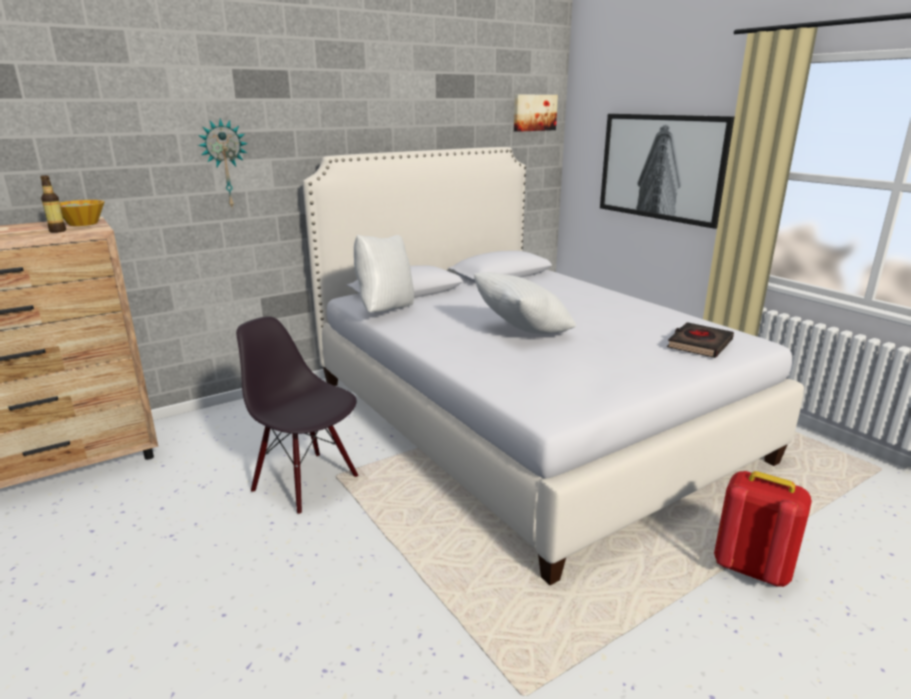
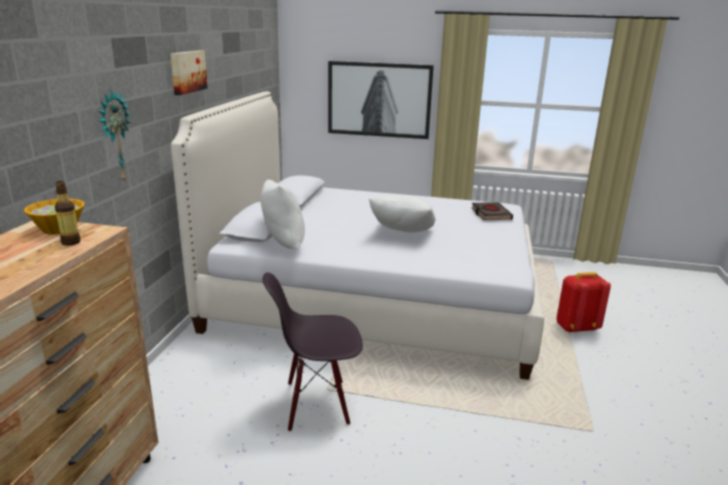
camera: 45 degrees left, 0 degrees up
(534, 112) = (267, 60): picture -> picture (187, 71)

